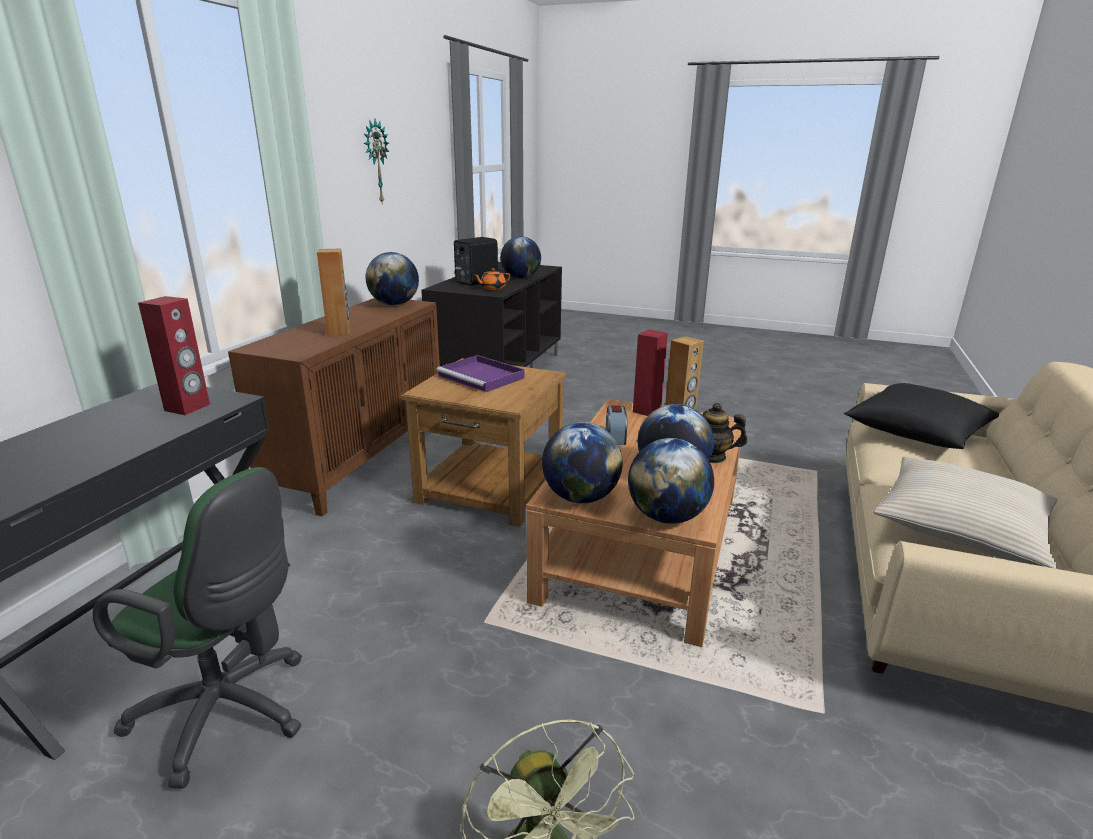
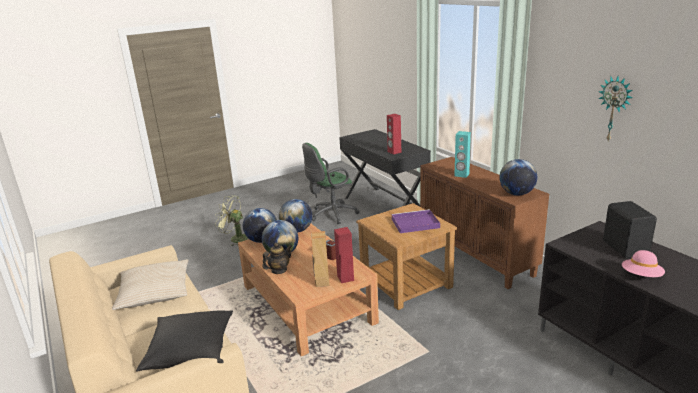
camera: 130 degrees right, 0 degrees up
(339, 332) = (461, 175): brown speaker -> turquoise speaker
(492, 288) = (587, 248): orange teapot -> none
(521, 278) = (641, 276): globe -> pink hat

